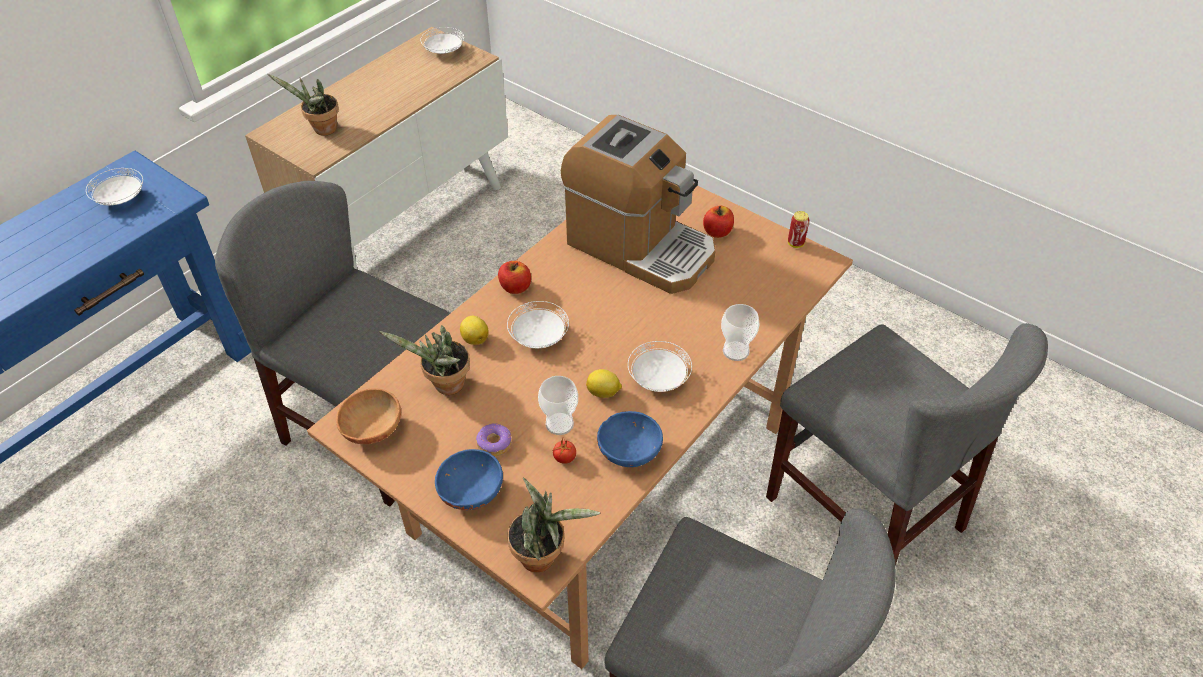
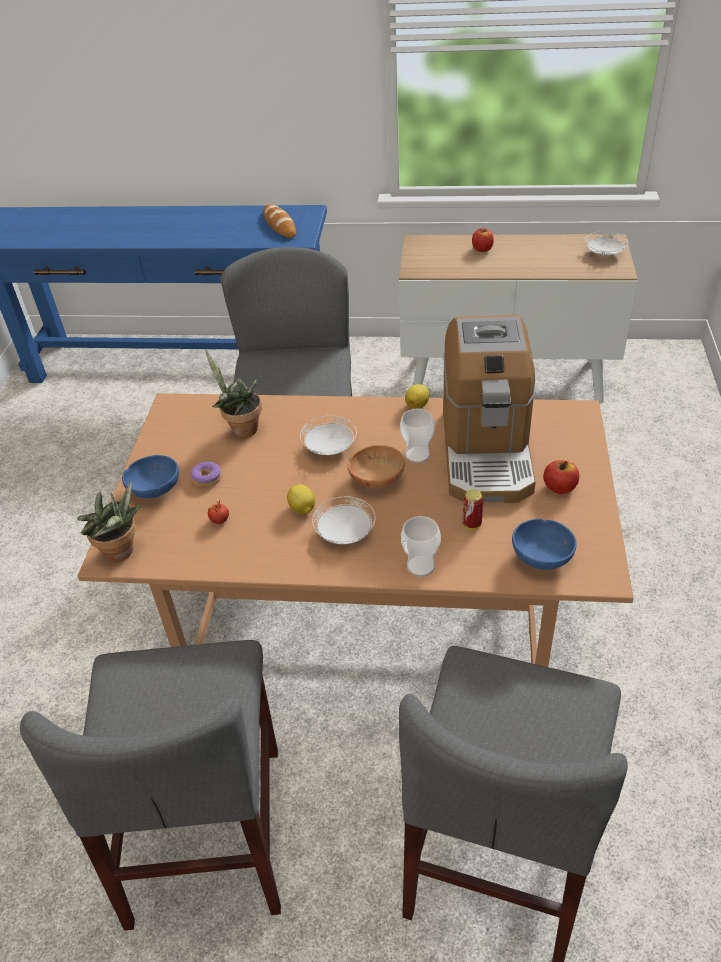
camera: 60 degrees right, 5 degrees down
(121, 199) = (279, 224): white plate -> bread
(322, 130) = (446, 256): potted plant -> none
(371, 429) = (177, 418): brown bowl -> brown bowl (376, 479)
(475, 338) = (299, 419): lemon -> lemon (417, 405)
(515, 287) = (369, 411): apple -> apple (482, 249)
(559, 424) = (251, 501): cup -> cup (417, 455)
(629, 451) = (254, 552): blue bowl -> blue bowl (542, 557)
(795, 243) = (605, 545): can -> can (472, 524)

